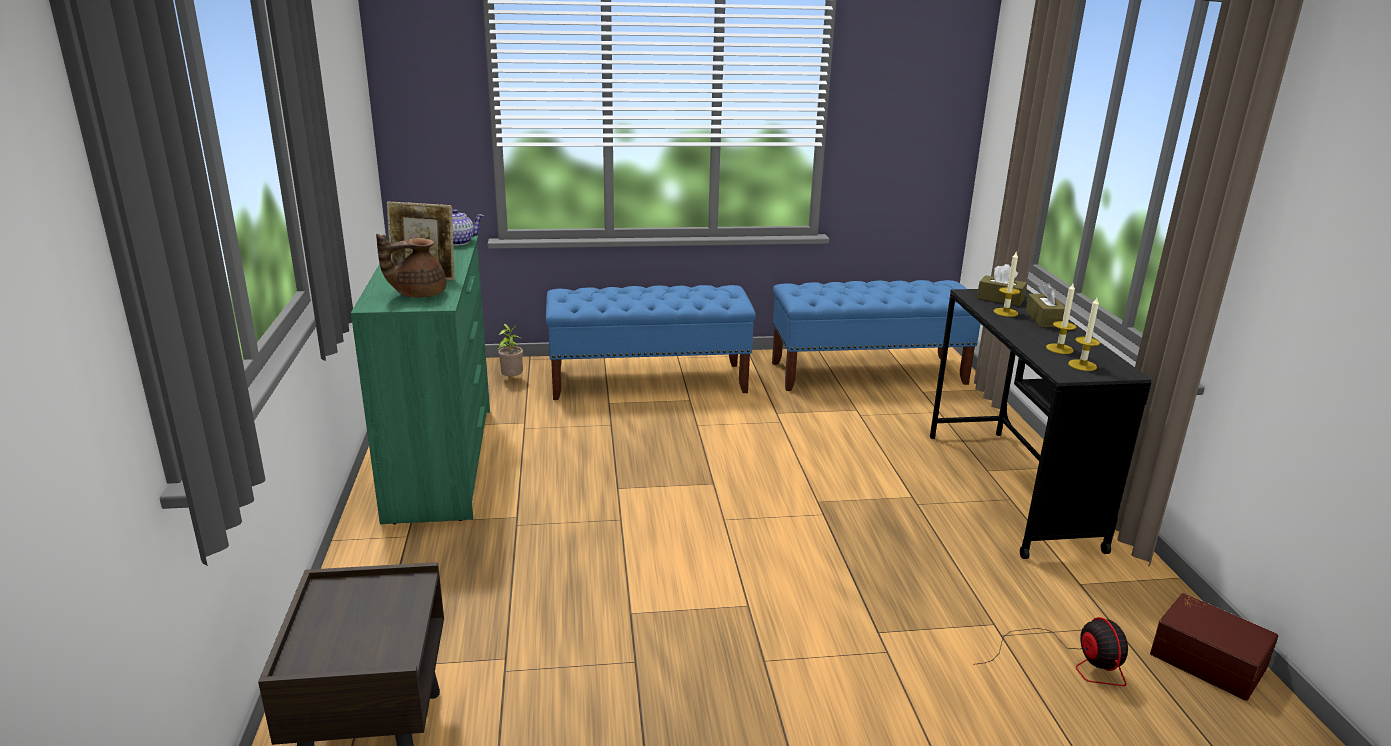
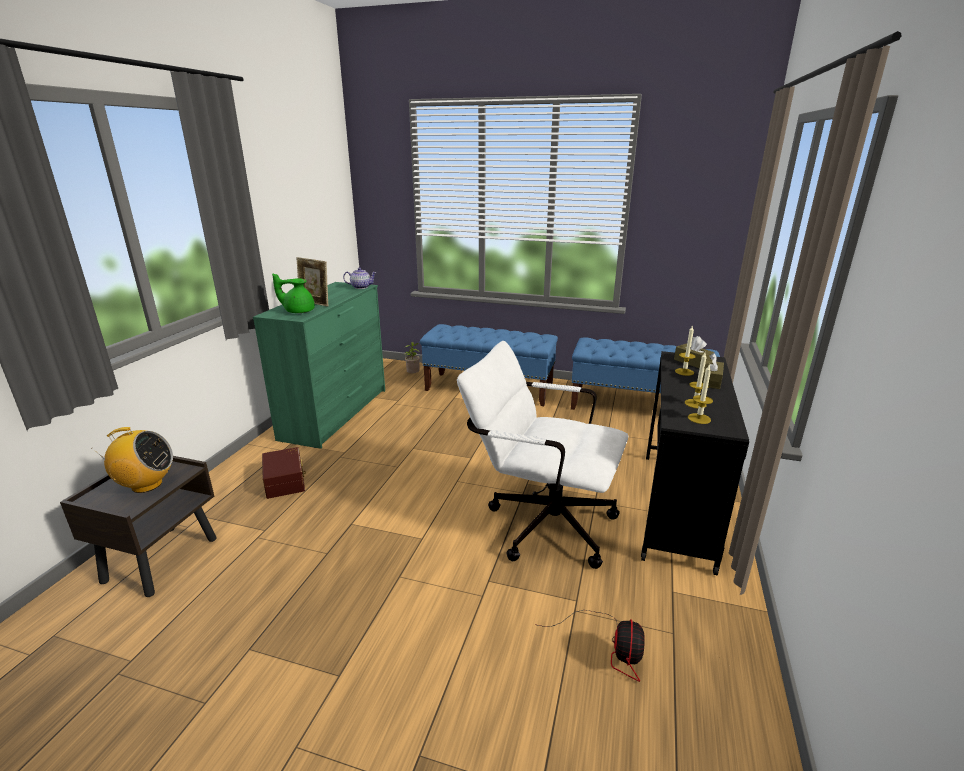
camera: 25 degrees right, 0 degrees up
(374, 620) = (146, 485): none -> radio
(418, 294) = (298, 311): brown teapot -> green teapot
(876, 545) = (540, 522): none -> white office chair
(1208, 659) = (735, 686): brown storage box -> brown storage box (286, 481)

